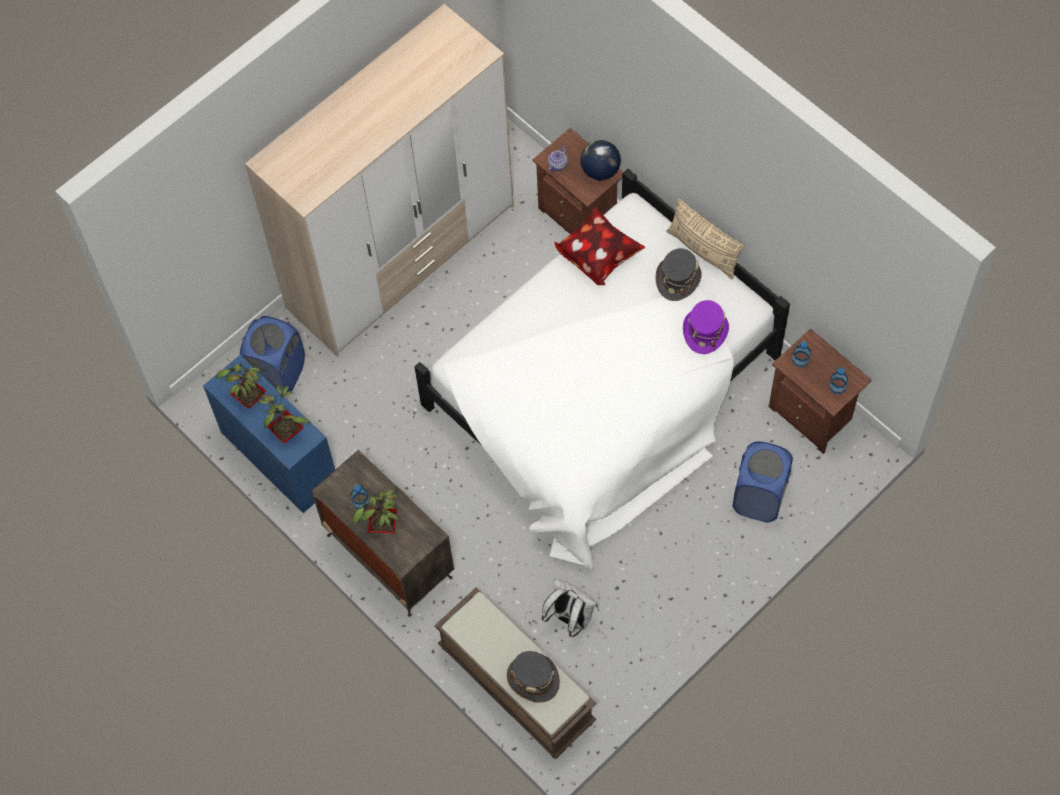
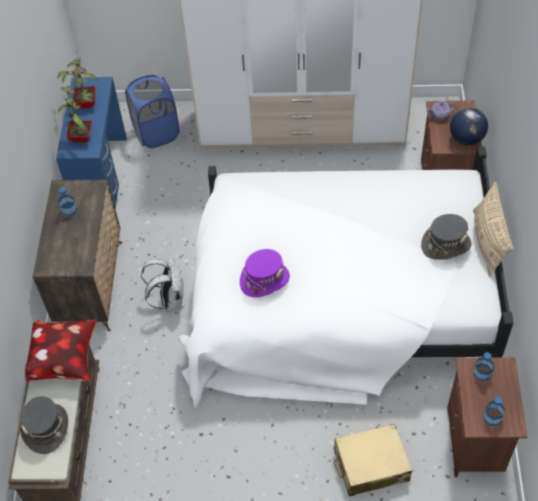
camera: 45 degrees right, 10 degrees down
(383, 527) = (62, 236): potted plant -> none
(570, 618) = (148, 425): white backpack -> white backpack (169, 300)
(598, 255) = (405, 189): pillow -> pillow (66, 360)
(705, 331) = (427, 294): purple hat -> purple hat (264, 280)
(759, 498) = (370, 465): blue laundry basket -> beige suitcase

